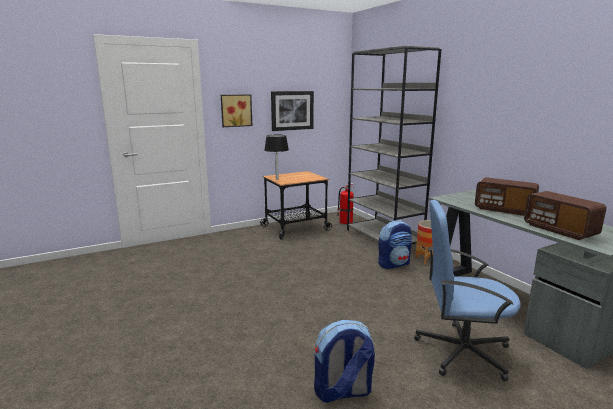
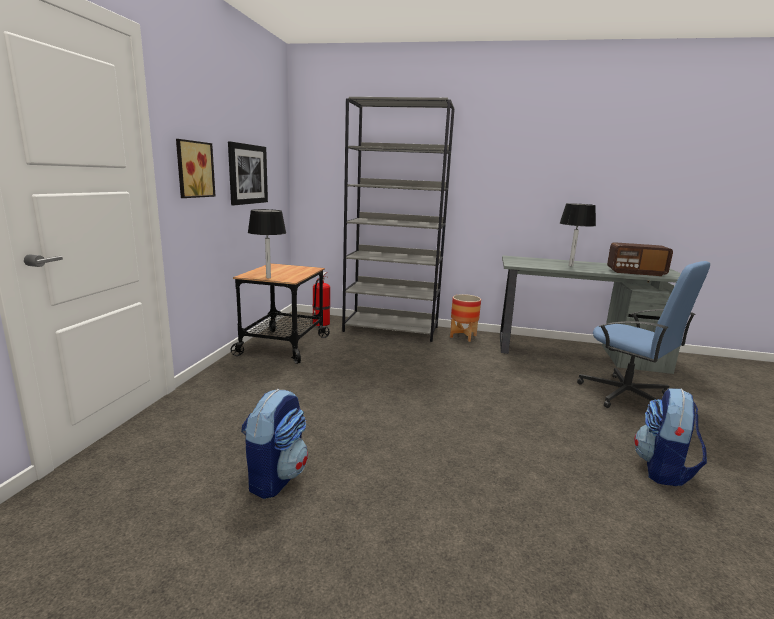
camera: 50 degrees left, 0 degrees up
(394, 264) = (451, 349): backpack -> backpack (276, 477)
(461, 351) = (626, 395): blue office chair -> blue office chair turned 90 degrees counterclockwise
(504, 209) = (570, 265): radio -> black table lamp

